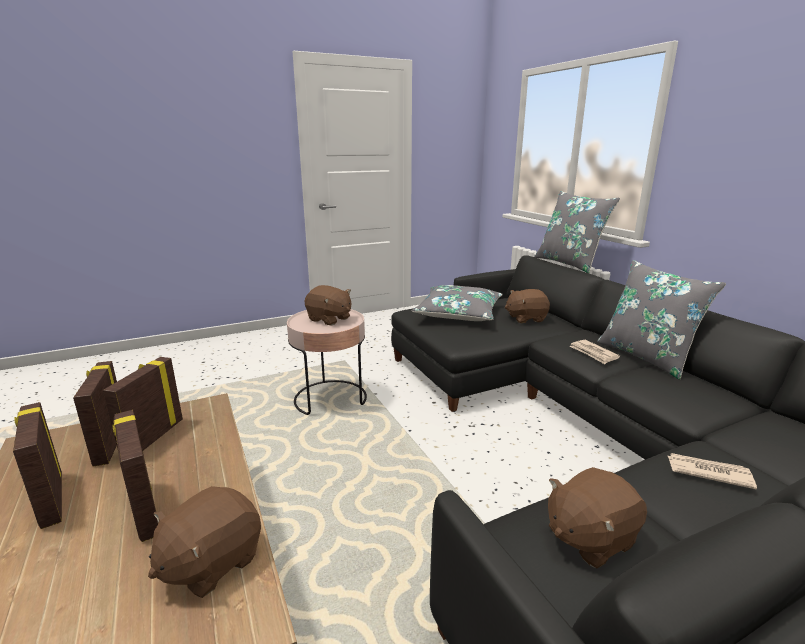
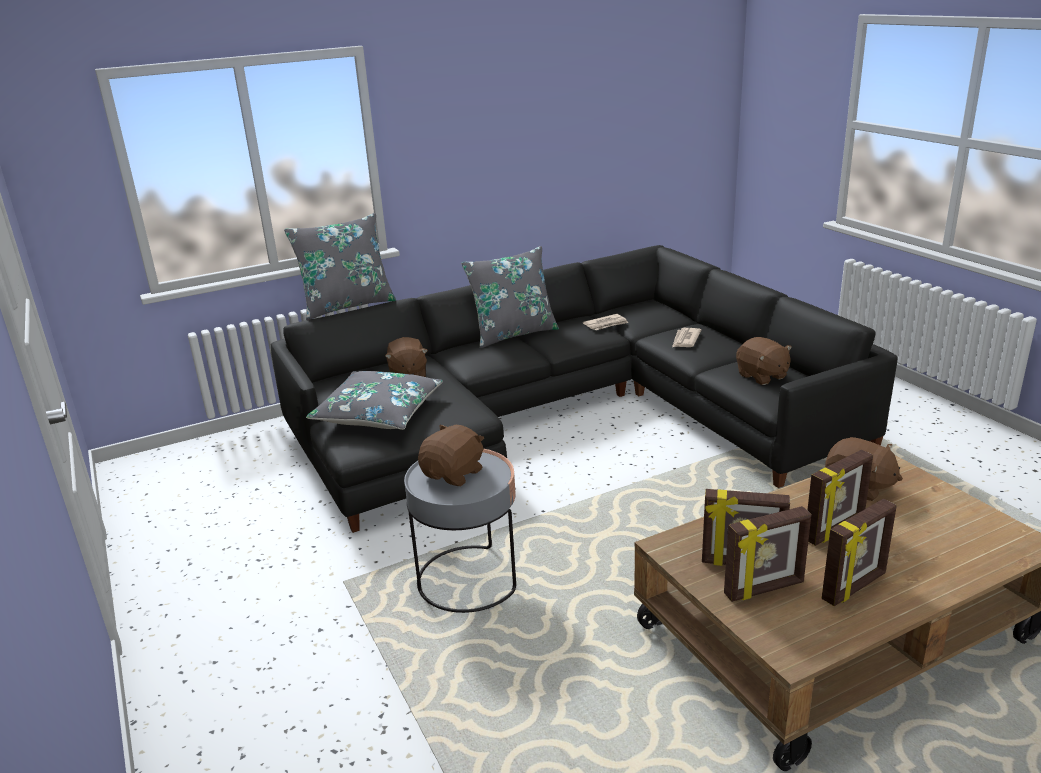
camera: 90 degrees left, 5 degrees up
(330, 398) = (468, 578): pink side table -> grey side table
(593, 353) = (510, 351): newspaper -> newspaper (606, 324)

